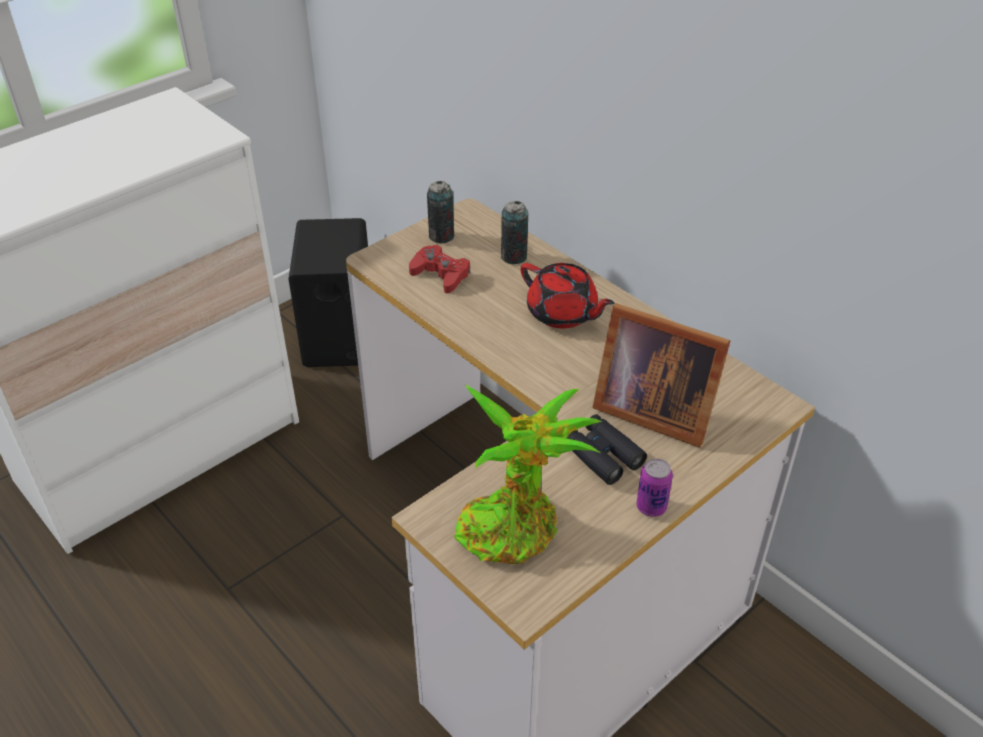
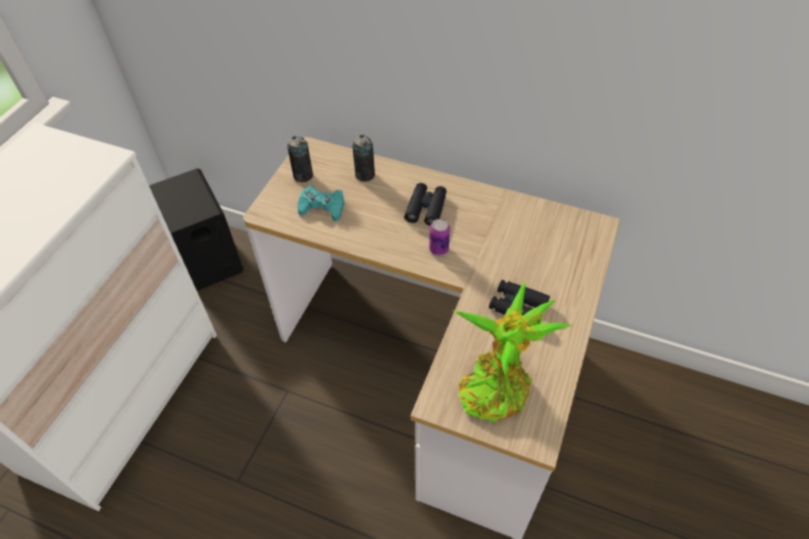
camera: 25 degrees left, 10 degrees up
(440, 275) = (322, 207): red game controller -> turquoise game controller
(563, 314) = (426, 208): red teapot -> black binoculars
(651, 409) = (526, 259): picture frame -> none
(651, 507) = (570, 332): can -> can (439, 249)

